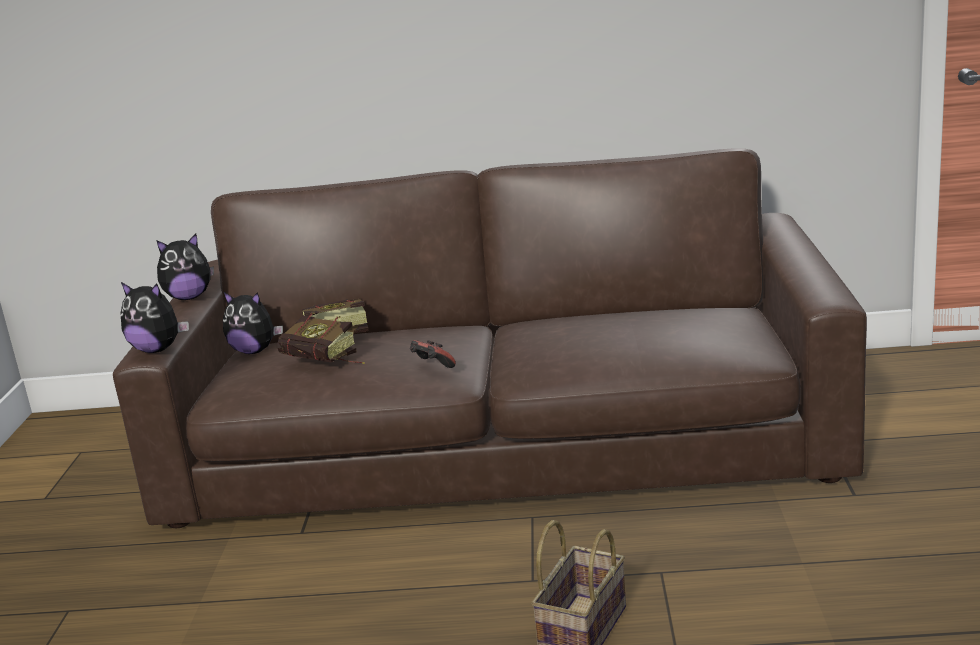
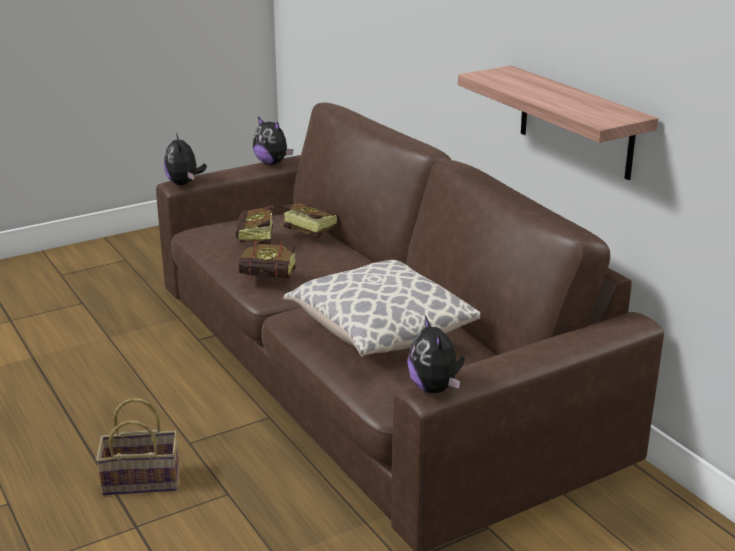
camera: 55 degrees right, 5 degrees up
(254, 351) = (284, 217): plush toy -> plush toy (435, 388)
(432, 366) = (274, 278): game controller -> book
(622, 335) = (380, 332): none -> pillow
(626, 70) = (576, 122): none -> shelf

